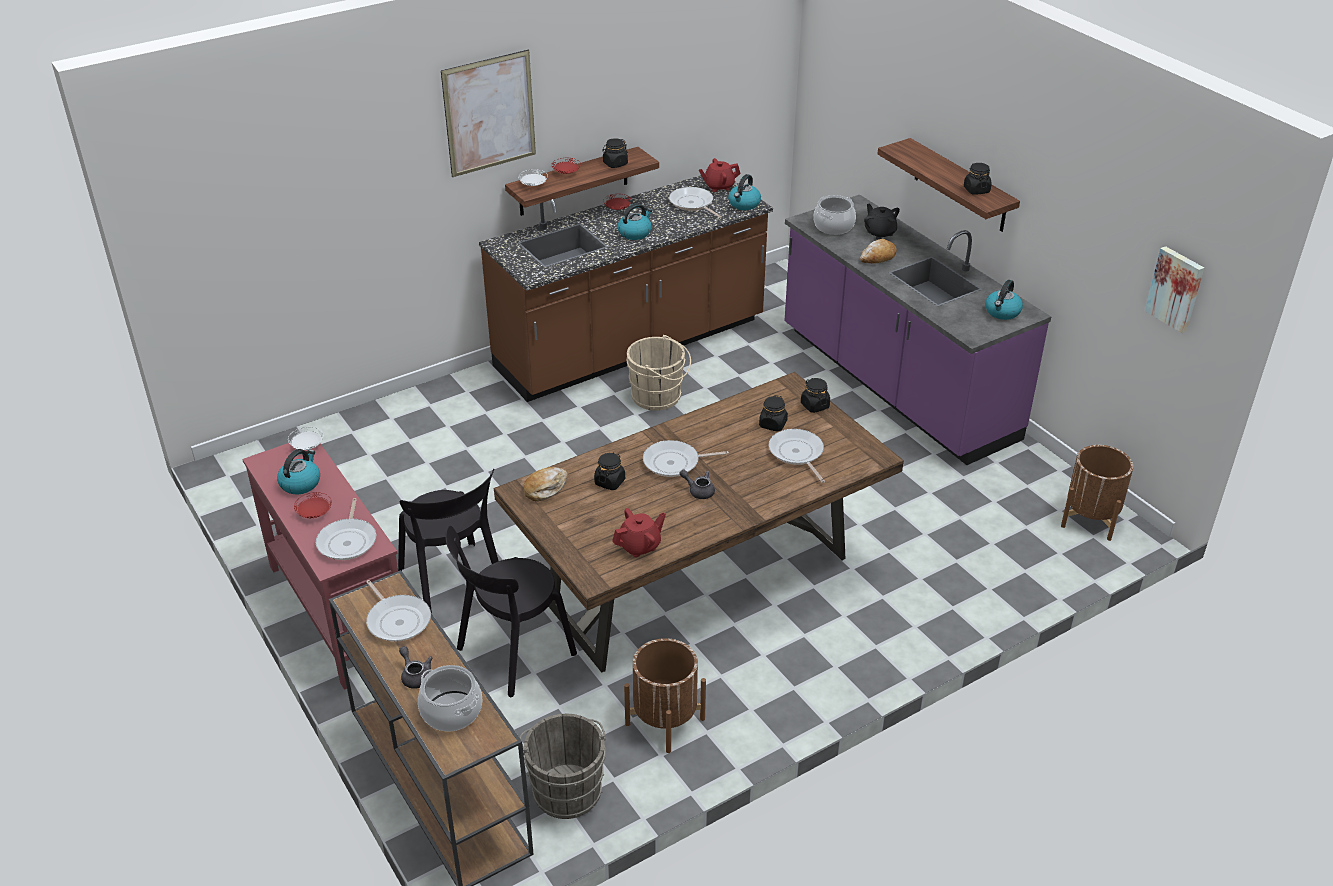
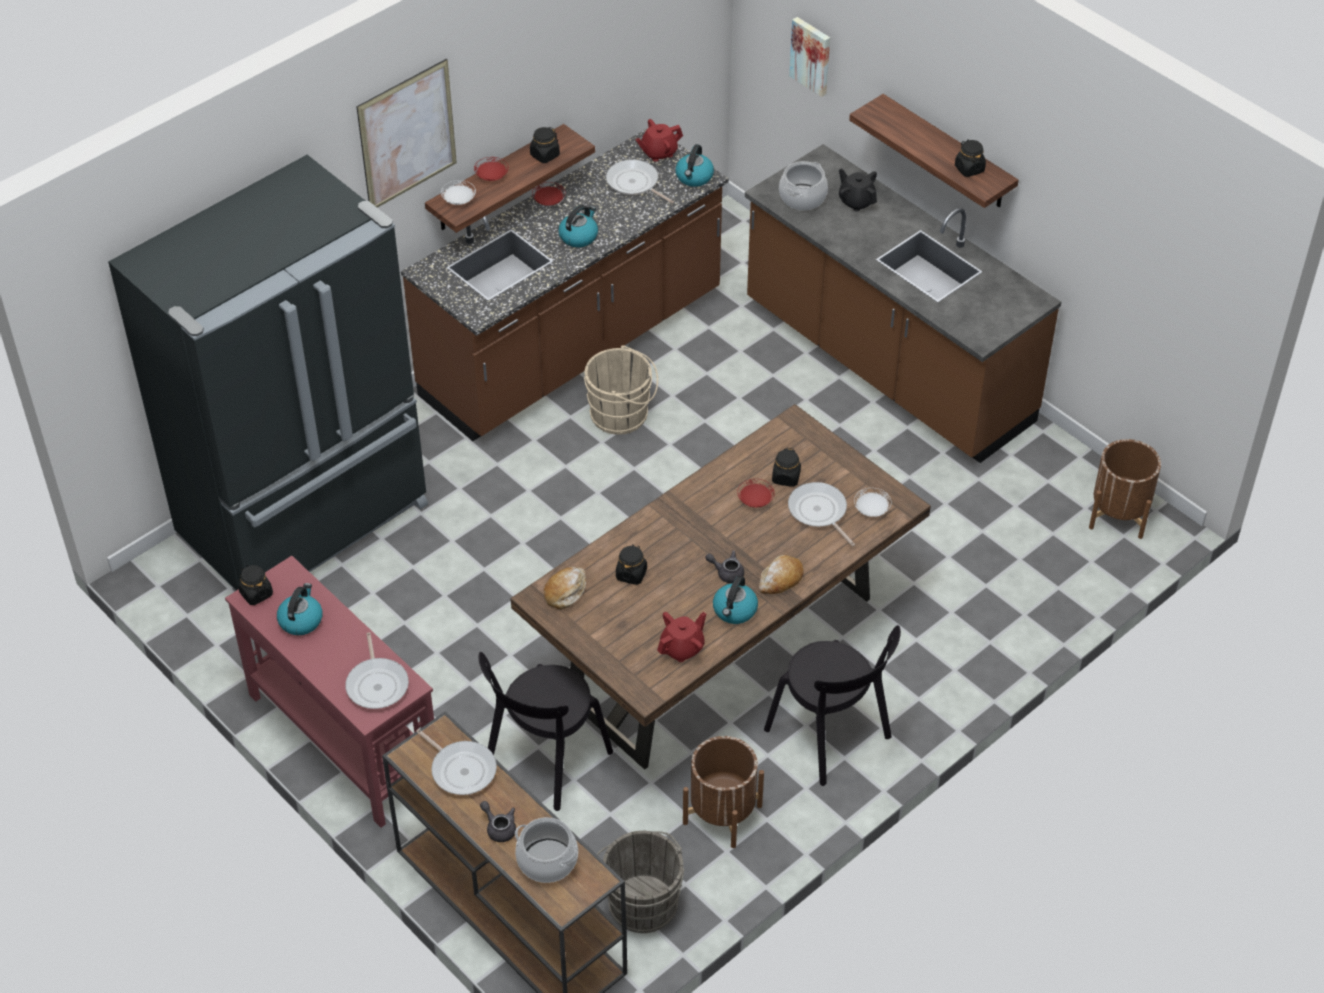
camera: 10 degrees left, 10 degrees up
(307, 446) = (291, 572): white plate -> white plate (872, 510)
(314, 513) = (329, 655): red plate -> red plate (755, 500)
(369, 444) = (307, 522): none -> black fridge
(453, 583) = (458, 687): black chair -> black chair (831, 737)
(674, 463) = (693, 541): frying pan -> none
(814, 405) = (825, 447): black jar -> black jar (256, 593)
(878, 257) = (861, 238): bread -> bread (780, 579)
(896, 385) = (886, 365): purple counter -> brown counter
(1002, 312) = (1008, 302): kettle -> kettle (735, 611)
(1176, 288) = (1194, 290): picture -> picture (811, 55)

